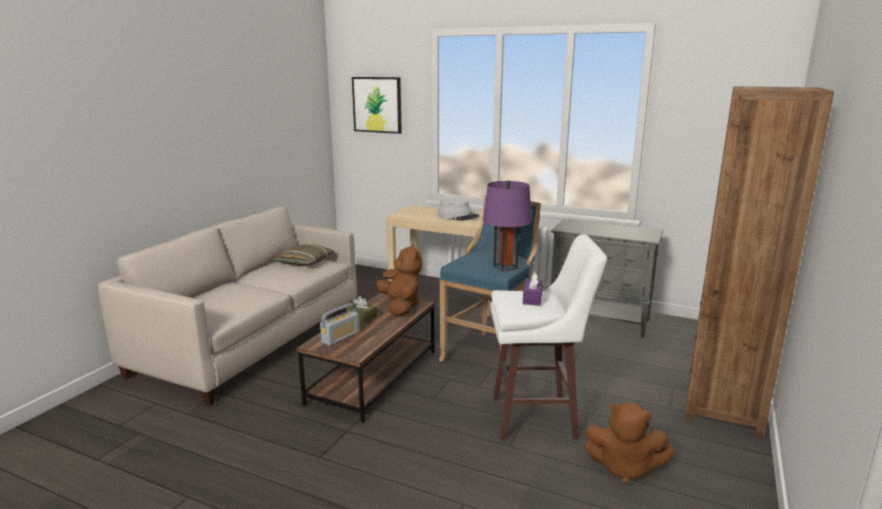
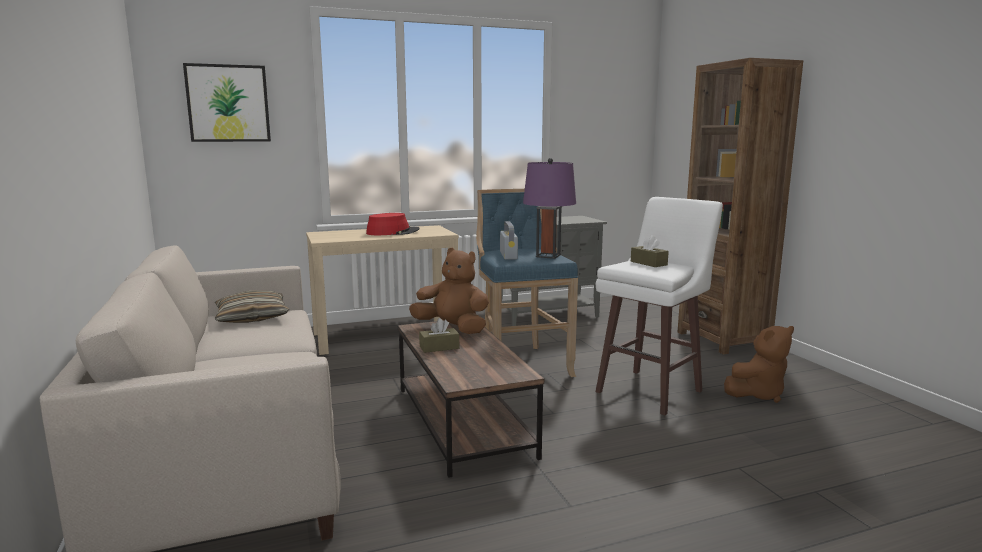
camera: 45 degrees left, 5 degrees down
(340, 337) = (467, 368): radio -> radio (508, 255)
(458, 216) = (393, 232): grey hat -> red hat
(532, 298) = (648, 263): purple tissue box -> brown tissue box

